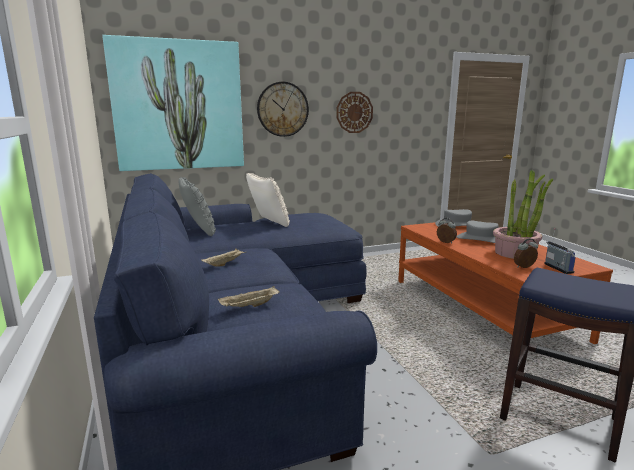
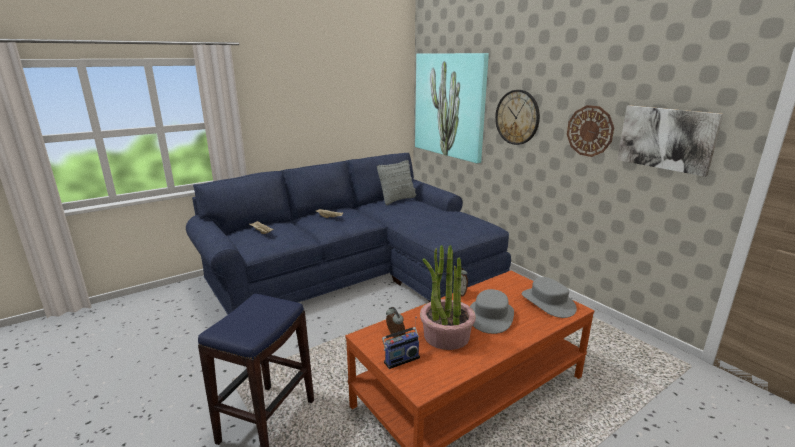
camera: 75 degrees right, 5 degrees up
(268, 223) = (432, 213): beige pillow -> none
(405, 110) = (666, 138): none -> picture

